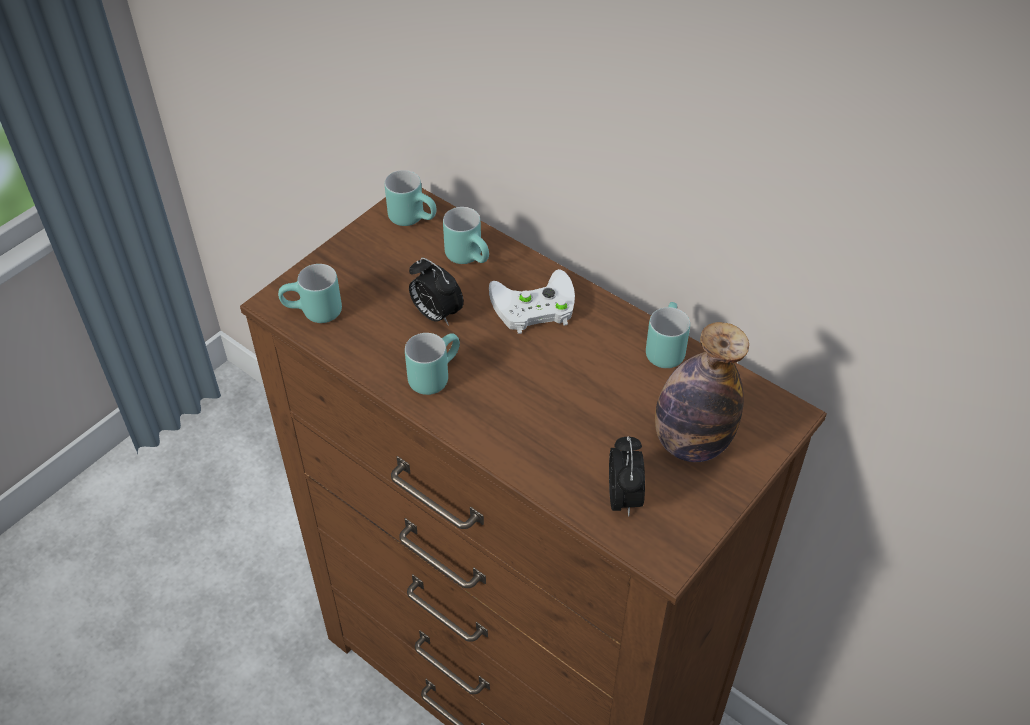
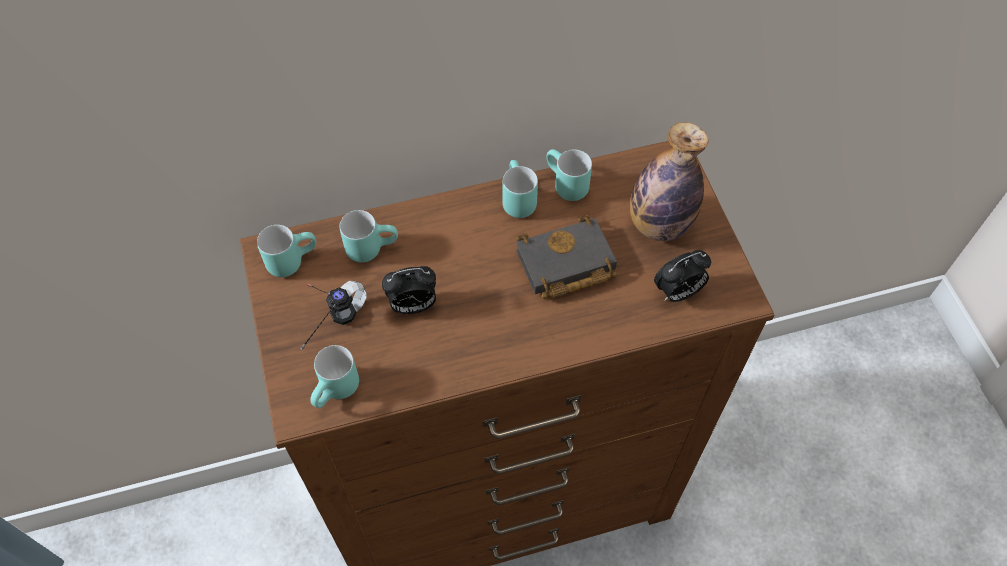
camera: 55 degrees left, 10 degrees up
(373, 271) = (326, 322): none -> headphones
(433, 374) = (473, 343): turquoise mug -> turquoise mug (515, 199)
(532, 307) = (459, 239): white game controller -> none
(573, 394) = (564, 265): none -> black book
(624, 499) = (677, 292): alarm clock -> alarm clock turned 120 degrees clockwise

